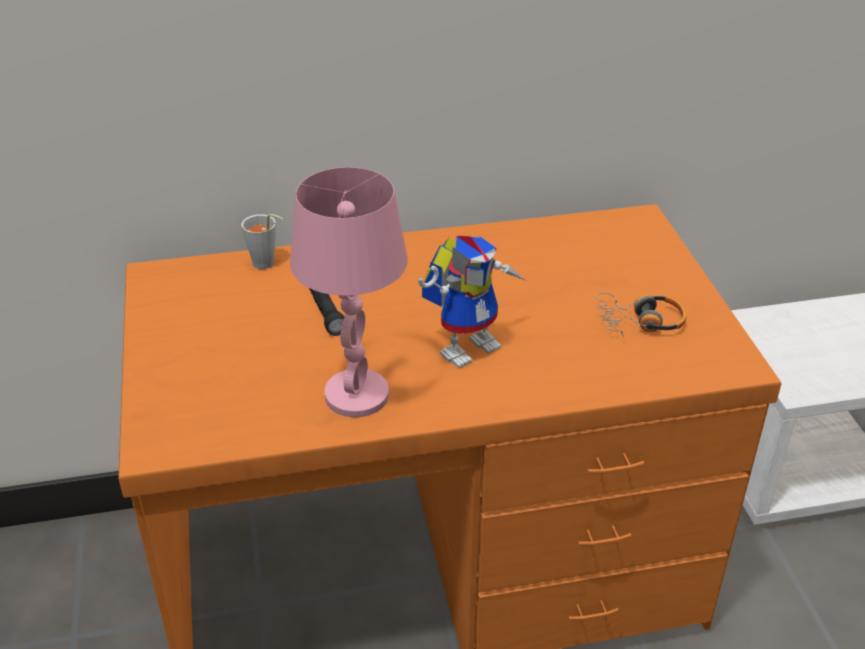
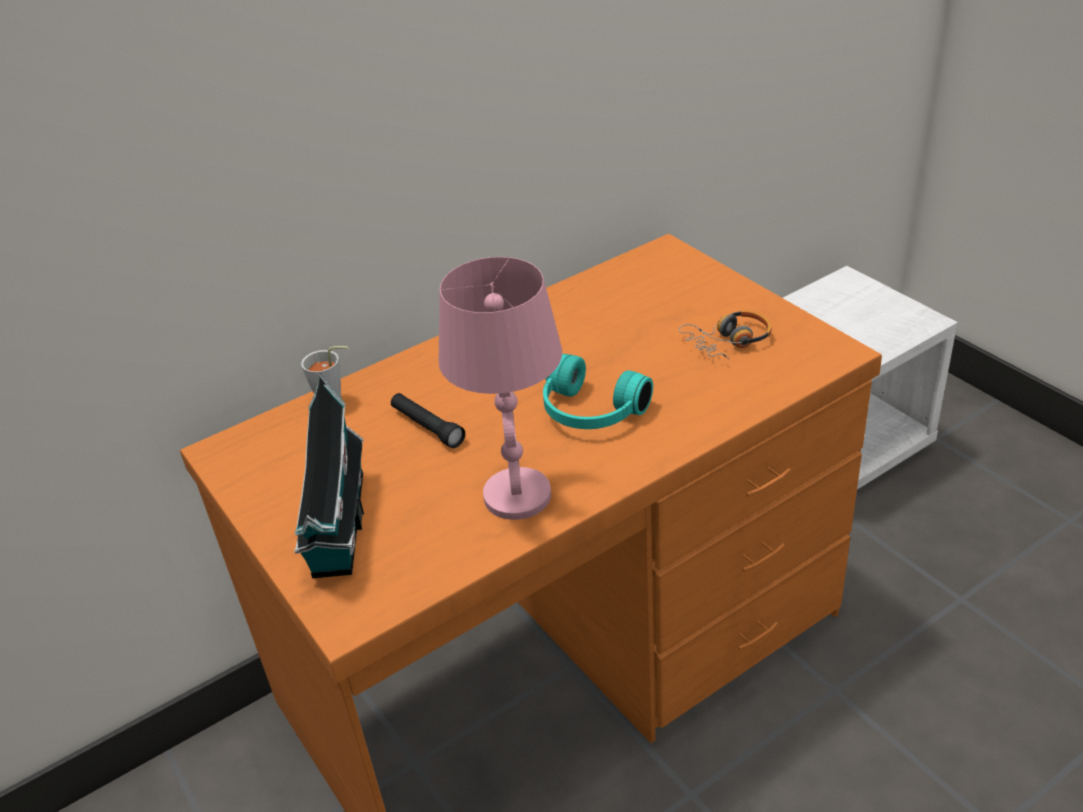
camera: 20 degrees left, 0 degrees up
(198, 370) = (338, 527): none -> toy house
(468, 344) = (589, 412): toy robot -> turquoise headphones

